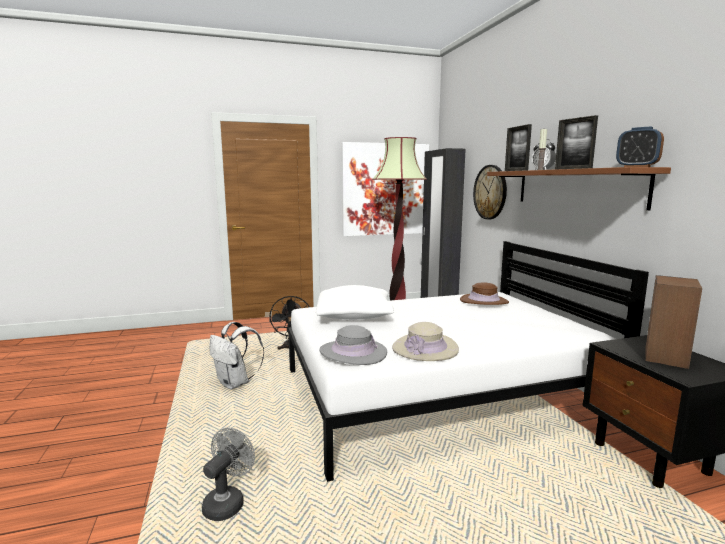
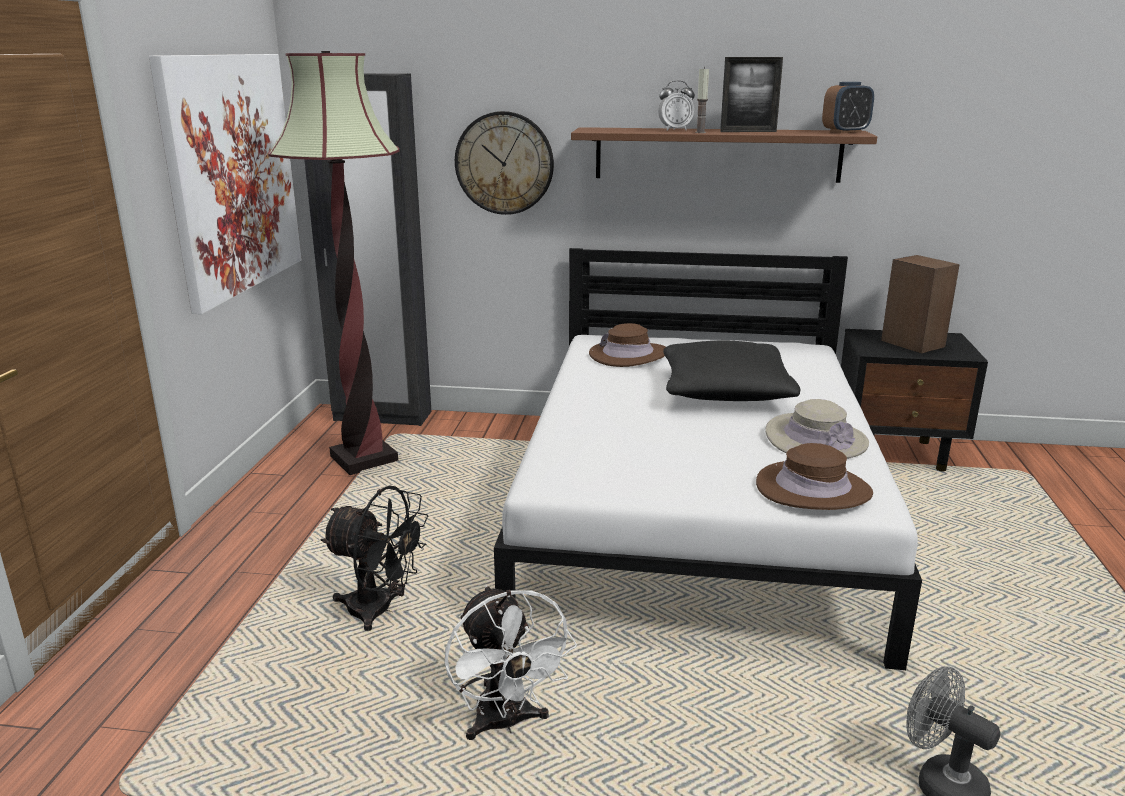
camera: 65 degrees left, 10 degrees up
(235, 383) = (506, 724): white backpack -> white fan
(353, 353) = (813, 489): grey hat -> brown hat
(354, 315) = (618, 453): white pillow -> none
(464, 323) = (725, 392): none -> black pillow
(516, 170) = (641, 132): picture frame -> none

